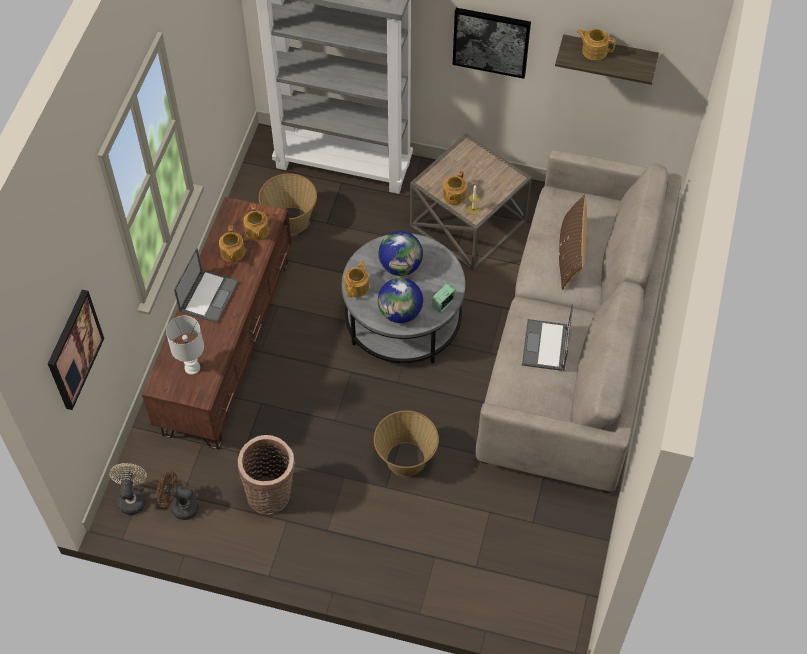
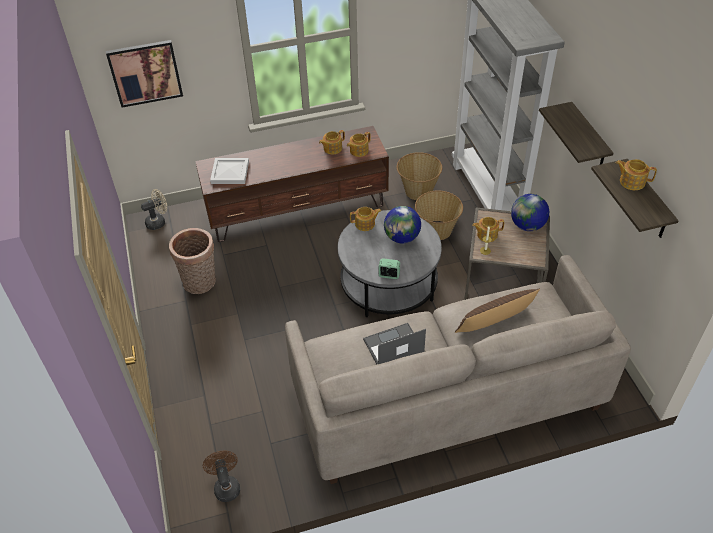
camera: 60 degrees right, 10 degrees down
(180, 506) = (165, 245): brown fan -> brown fan (226, 486)
(191, 368) = (229, 172): white table lamp -> white tray
(209, 295) = (290, 154): laptop -> none
(400, 313) = (362, 256): globe -> globe (527, 226)
(406, 460) = (274, 340): basket -> basket (437, 230)
(491, 41) = (589, 139): picture -> shelf
(594, 50) = (631, 181): teapot -> teapot turned 60 degrees counterclockwise

